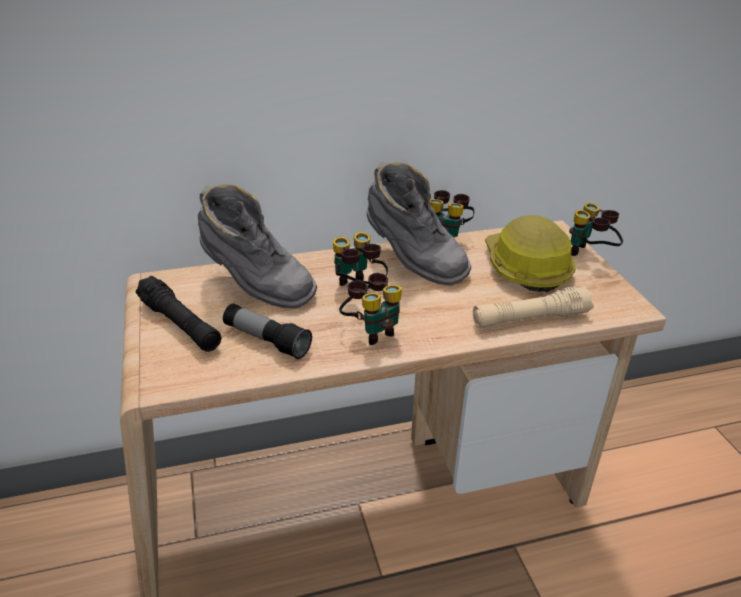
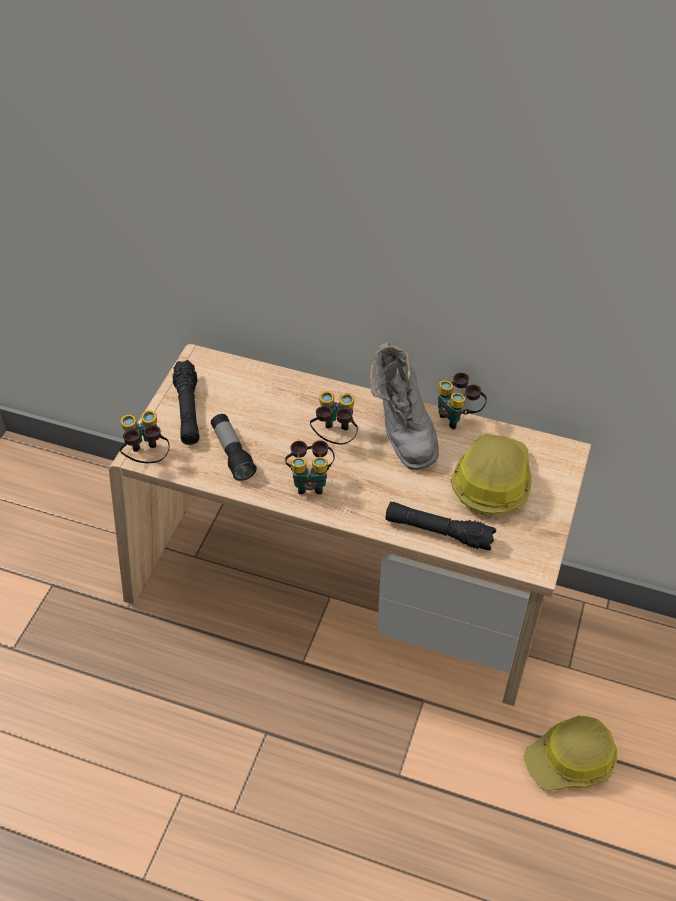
camera: 35 degrees right, 15 degrees up
(255, 288) = (263, 399): grey boot -> none
(530, 319) = (438, 532): beige flashlight -> black flashlight
(590, 255) = (566, 496): binoculars -> binoculars (147, 458)
(663, 523) = (571, 760): none -> hard hat

